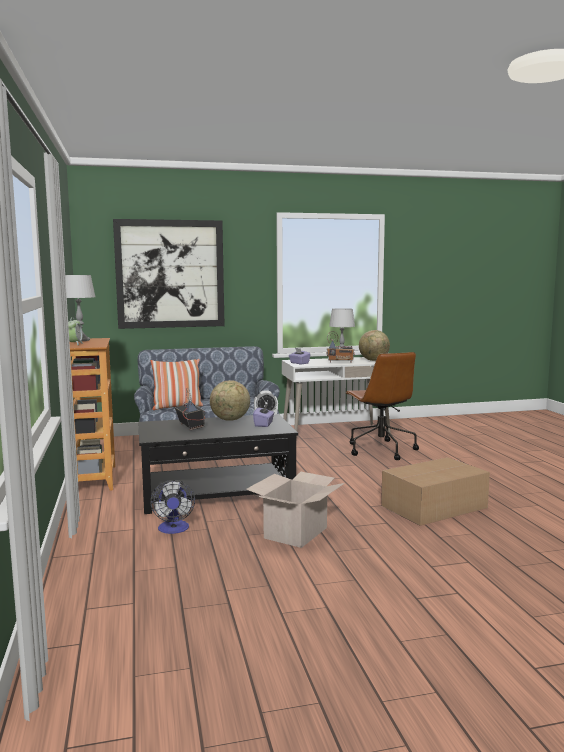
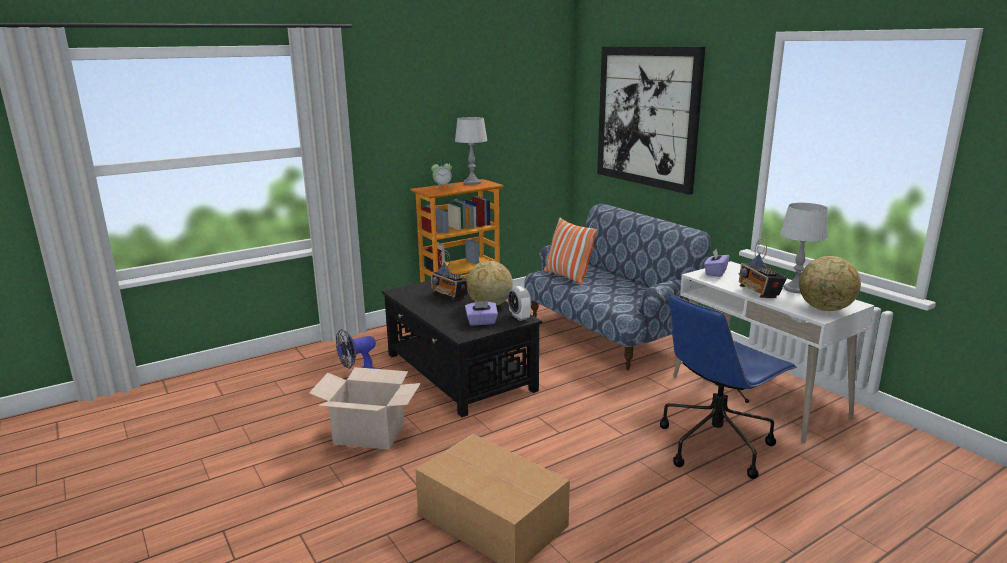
camera: 70 degrees right, 10 degrees up
(190, 426) = (450, 295): radio -> radio turned 90 degrees clockwise
(380, 450) = (716, 444): brown office chair -> blue office chair

